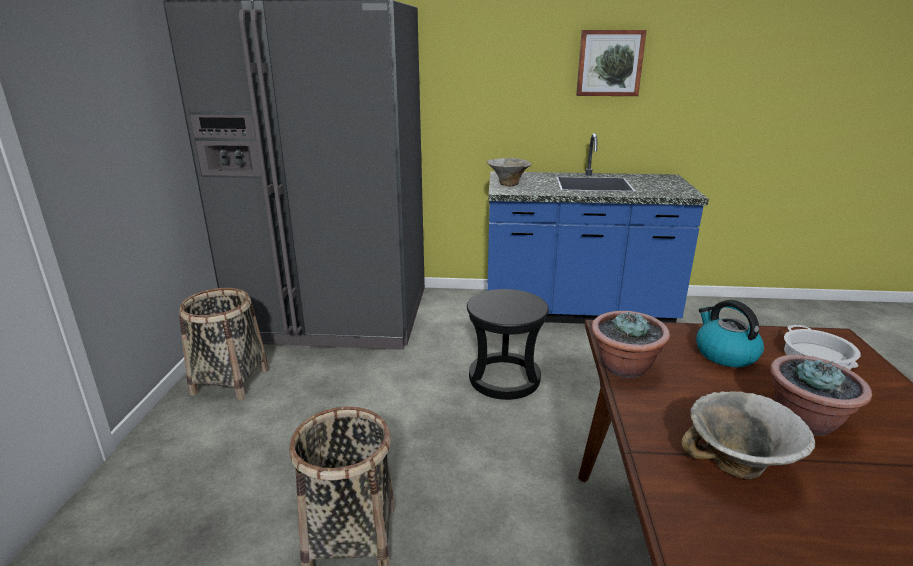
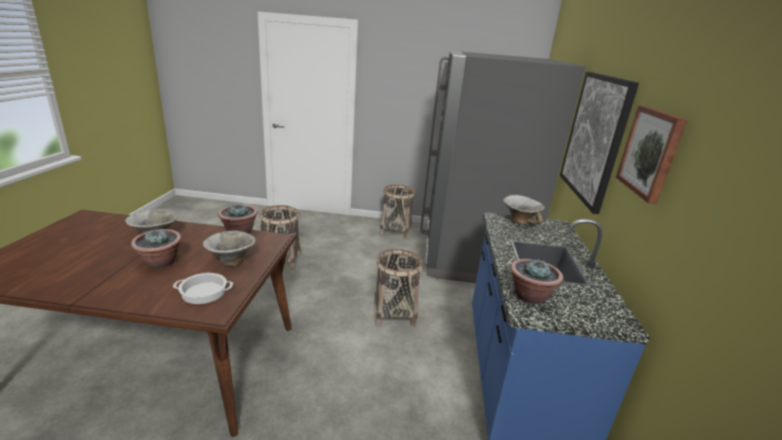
camera: 90 degrees right, 0 degrees up
(494, 78) = (594, 138): none -> picture
(504, 378) = (394, 314): black stool -> basket
(666, 192) = (529, 297): none -> potted plant
(724, 354) = (231, 262): kettle -> bowl

